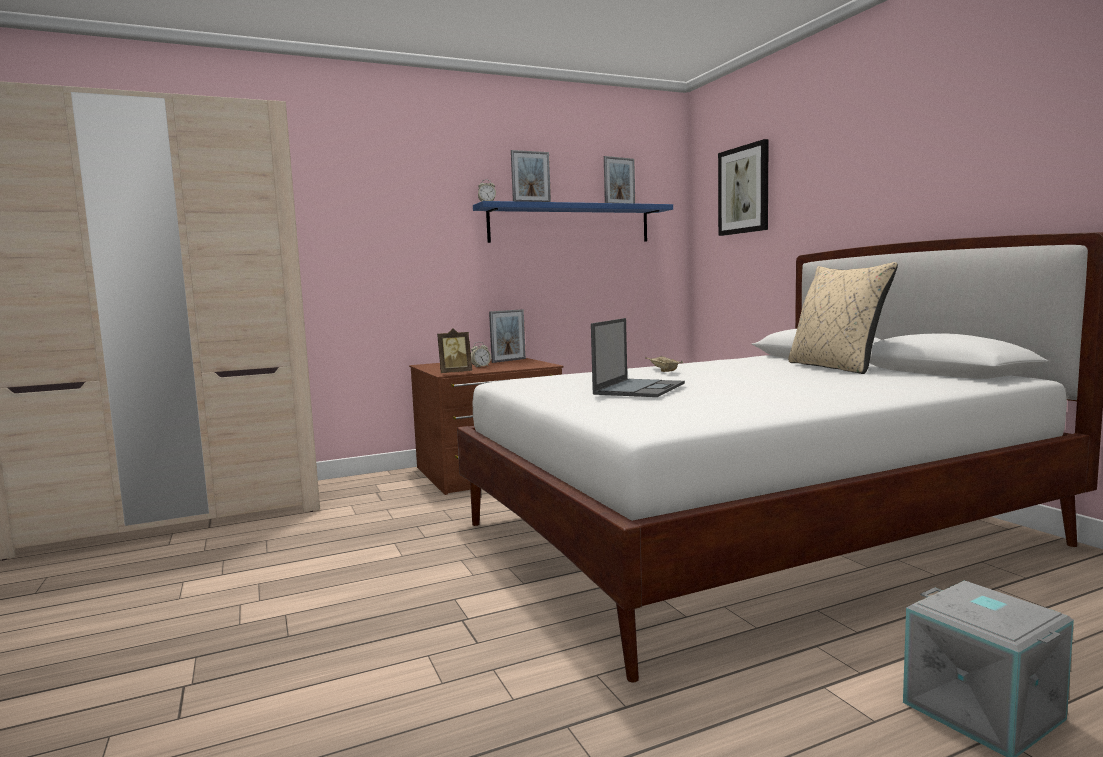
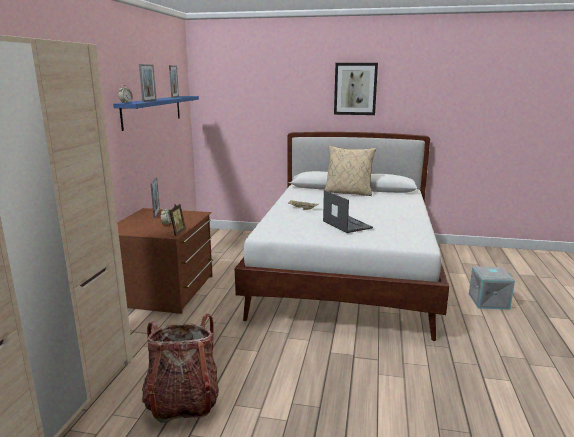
camera: 55 degrees left, 10 degrees up
(248, 557) = (183, 401): none -> backpack
(744, 190) = (241, 91): picture -> picture (355, 89)

